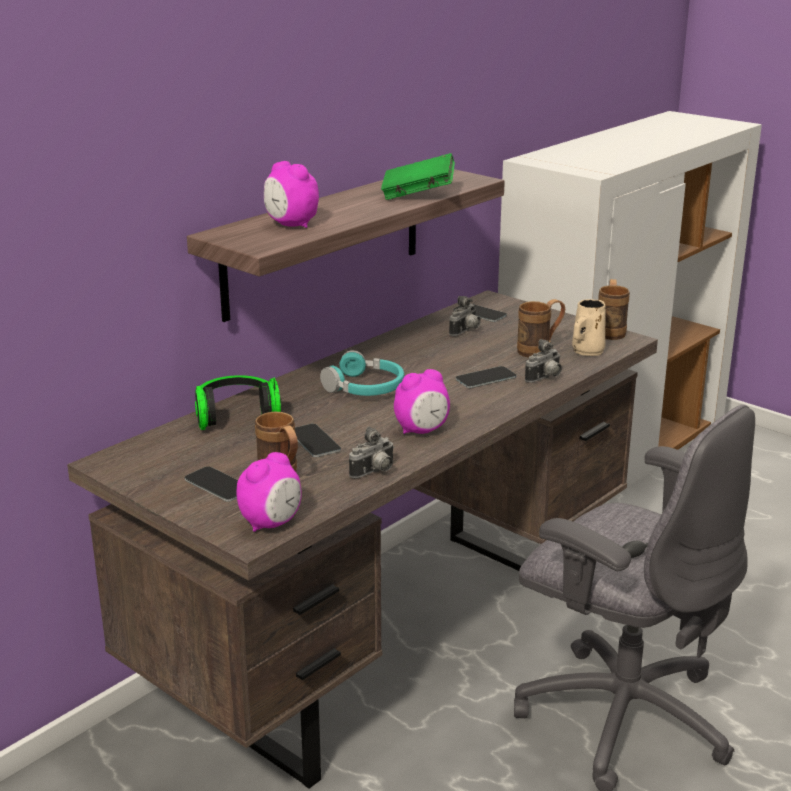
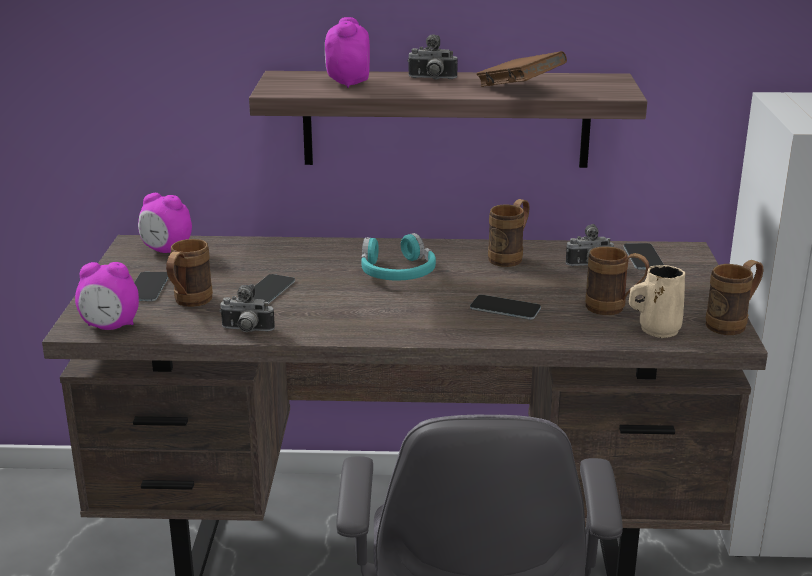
camera: 50 degrees right, 0 degrees up
(236, 415) = (271, 250): headphones -> none
(408, 346) = (510, 257): none -> brown mug
(418, 195) = (519, 90): green book -> brown book
(422, 430) = (352, 321): alarm clock -> alarm clock (166, 251)
(545, 378) = (555, 332): camera -> camera (432, 79)

